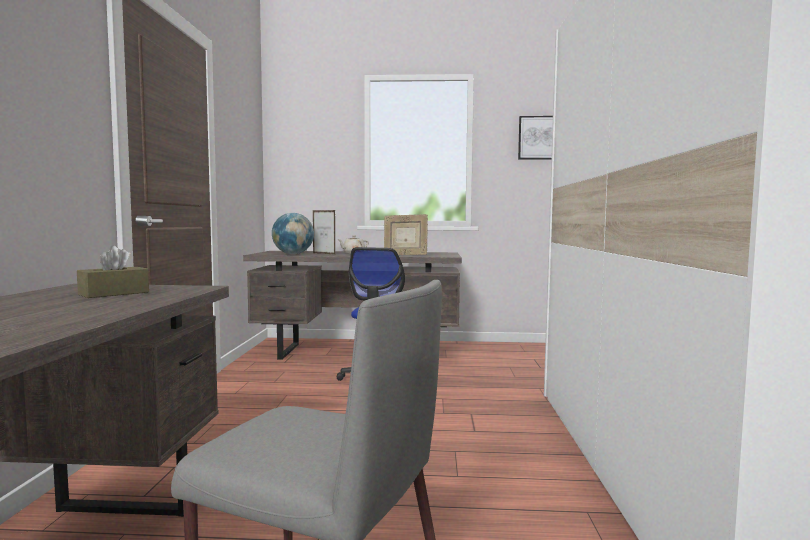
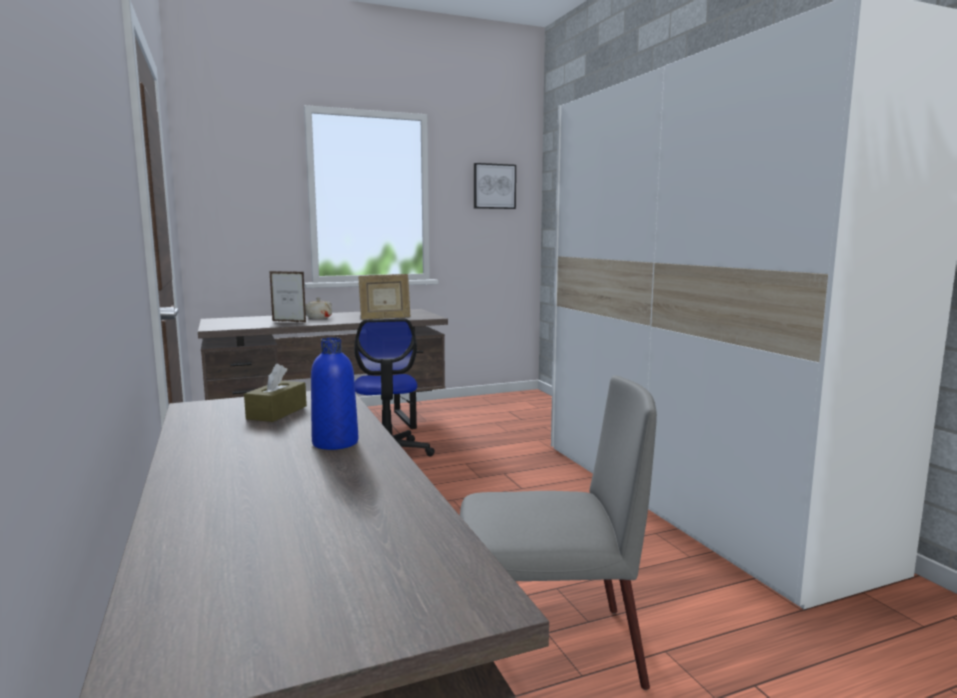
camera: 25 degrees left, 5 degrees up
(72, 314) = (335, 443): none -> blue bottle
(293, 254) = (254, 325): globe -> none

